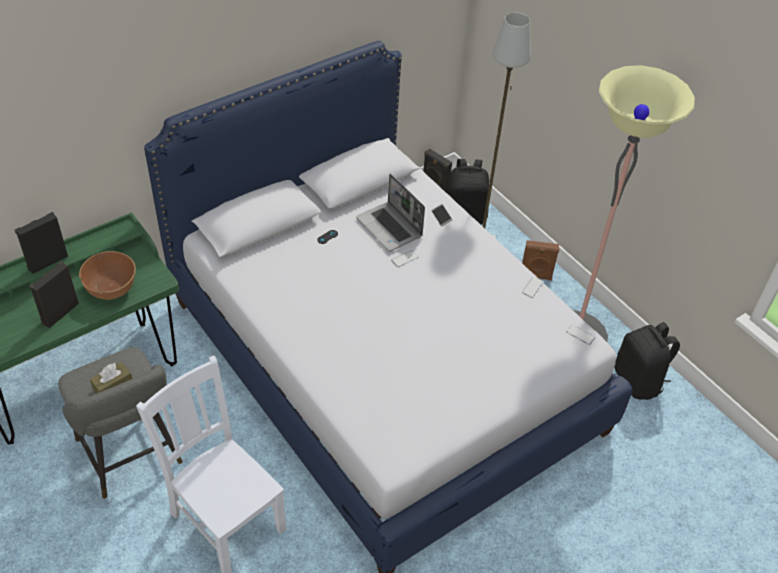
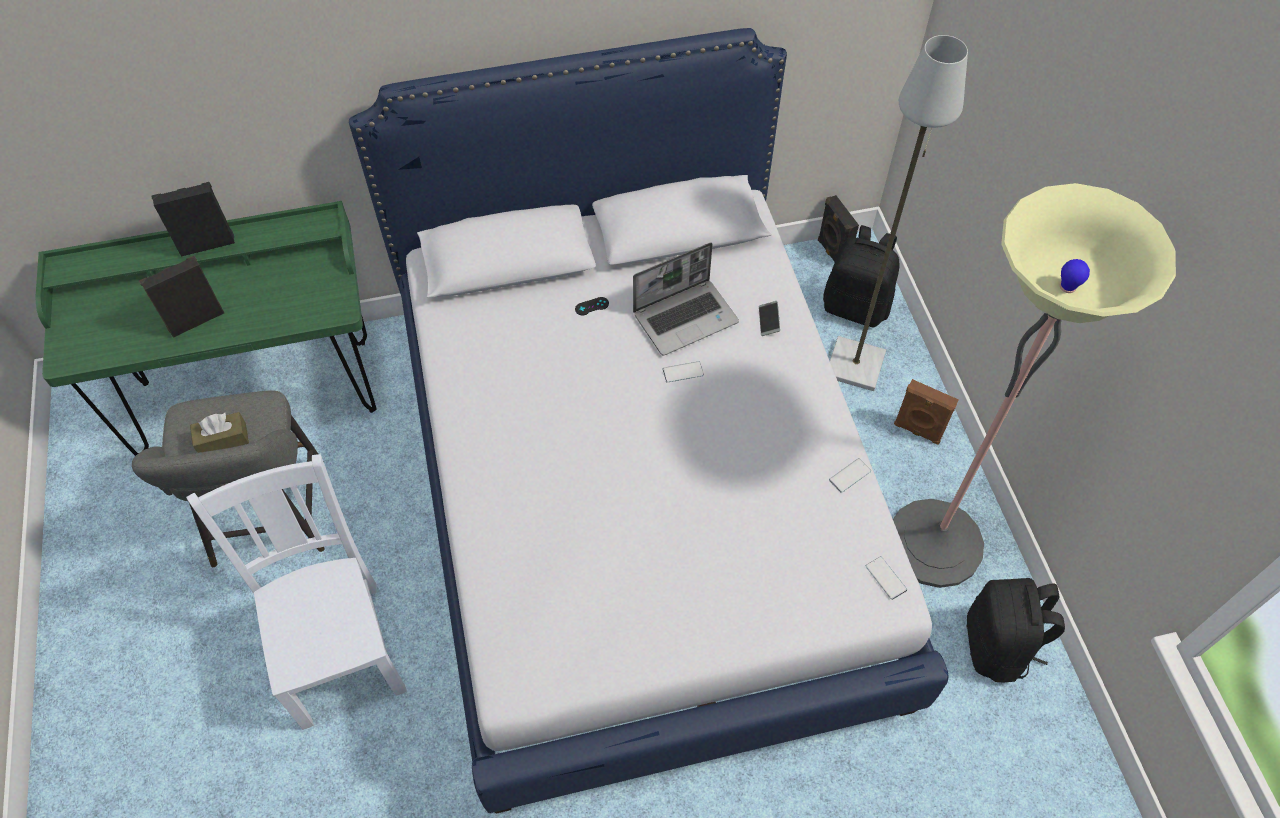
camera: 25 degrees right, 10 degrees up
(111, 288) = (274, 302): brown bowl -> none
(390, 228) = (686, 317): laptop -> laptop turned 105 degrees counterclockwise

